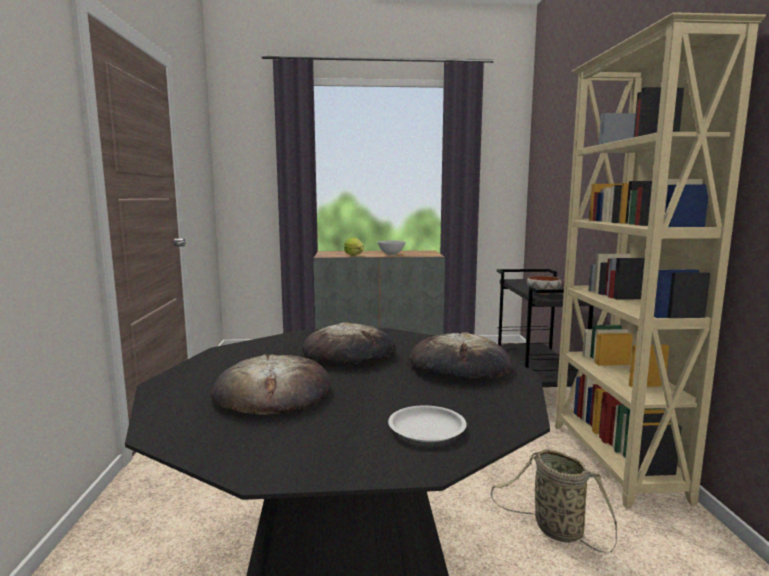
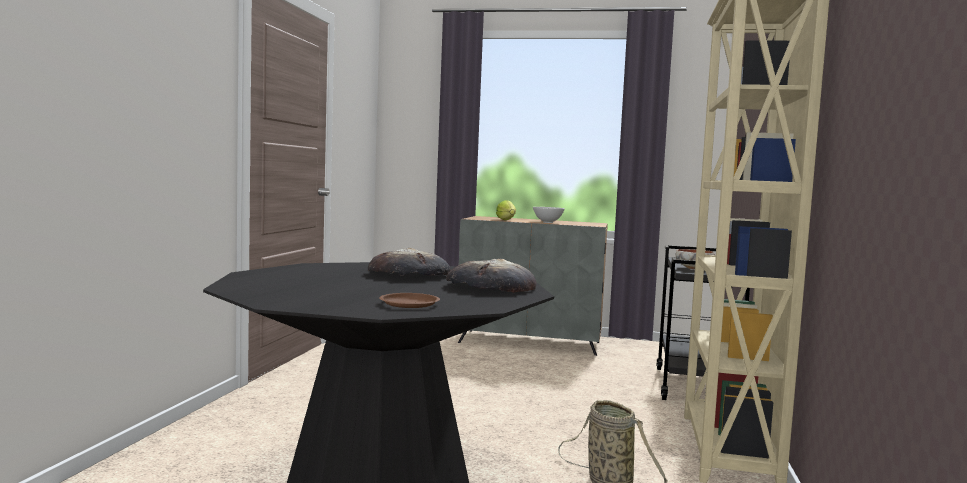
camera: 15 degrees right, 5 degrees down
(273, 392) = (322, 283): bread -> none
(426, 428) = (409, 304): white plate -> brown plate

